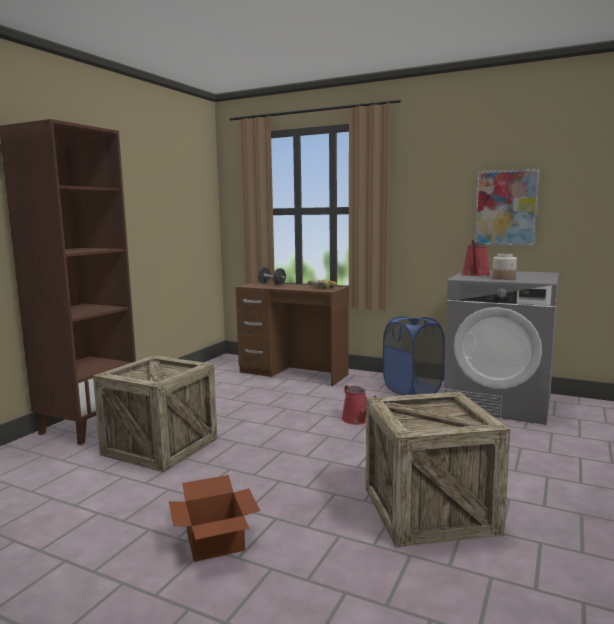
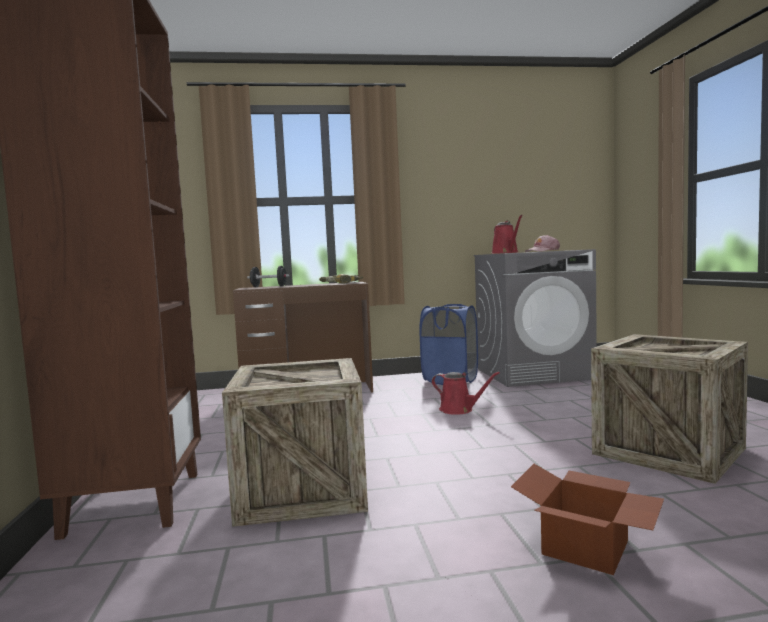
camera: 35 degrees left, 5 degrees down
(504, 278) = (542, 251): jar -> pink cap
(506, 208) = (503, 195): picture -> none

